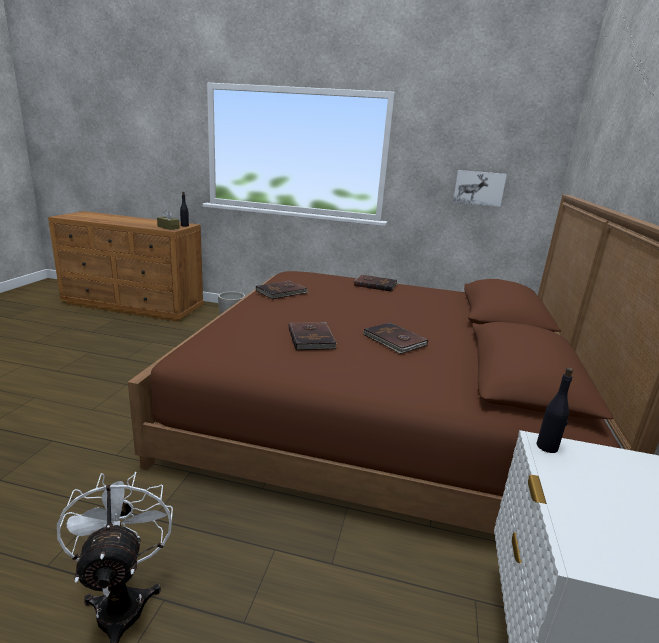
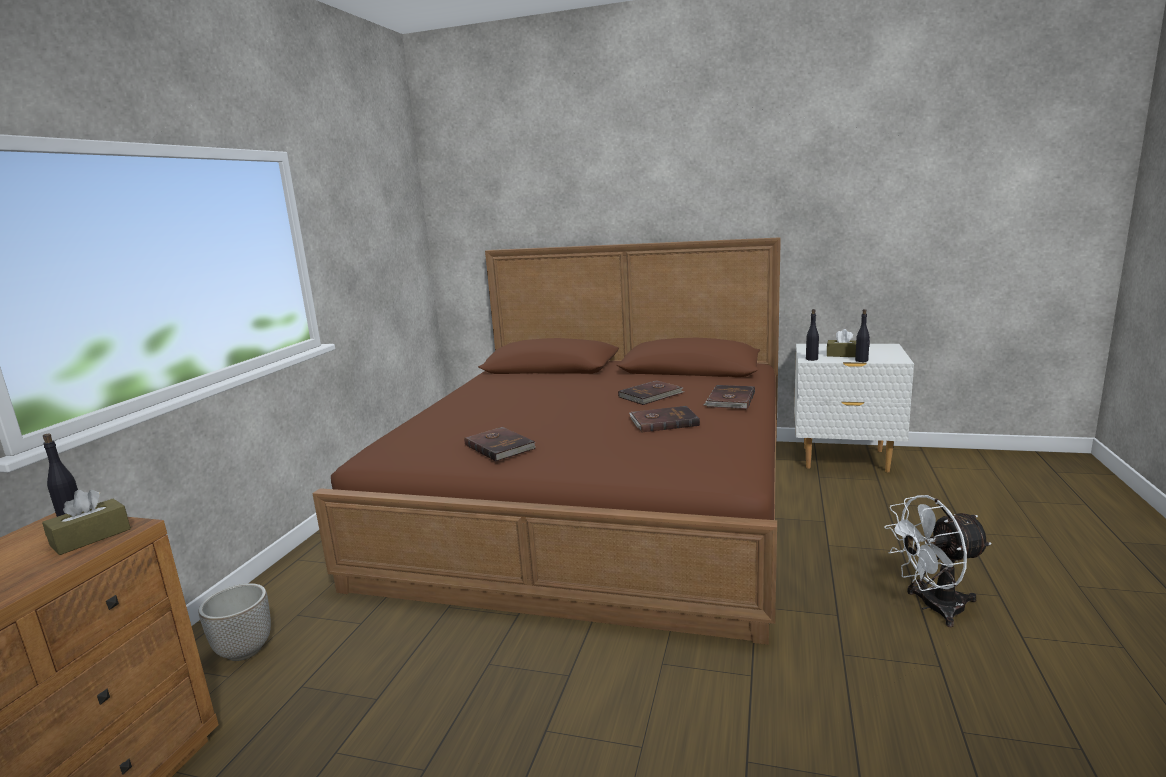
camera: 85 degrees left, 5 degrees down
(375, 284) = (462, 404): brown book -> brown book (730, 400)
(478, 188) = (385, 267): picture -> none
(555, 500) = (861, 360): none -> black bottle
(598, 490) = (843, 355): none -> brown tissue box

